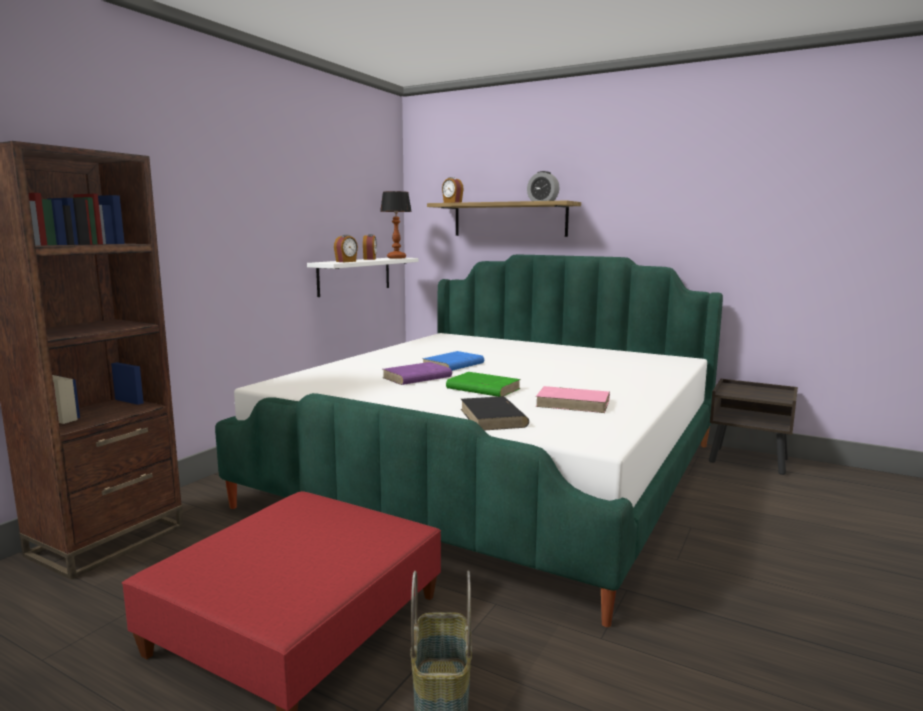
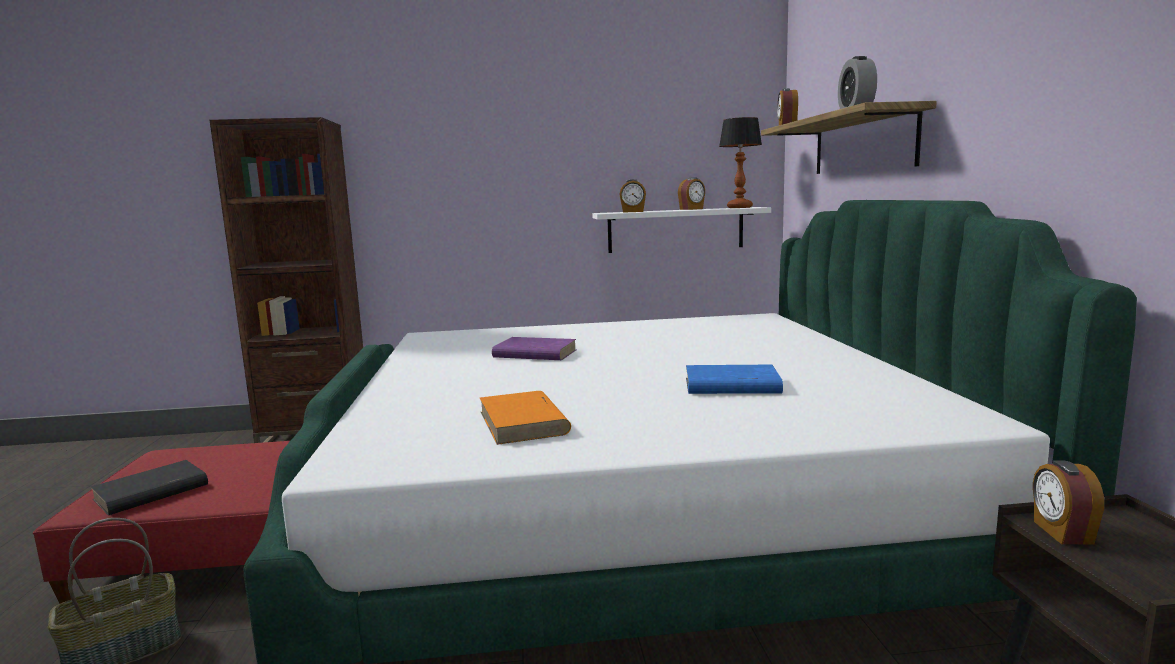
camera: 55 degrees right, 0 degrees up
(453, 365) = (618, 350): blue book -> blue book (730, 386)
(482, 388) = (529, 380): green book -> none
(493, 418) = (404, 409): black book -> black book (150, 493)
(573, 403) = (523, 423): pink book -> orange book
(736, 393) = (1061, 532): none -> alarm clock

